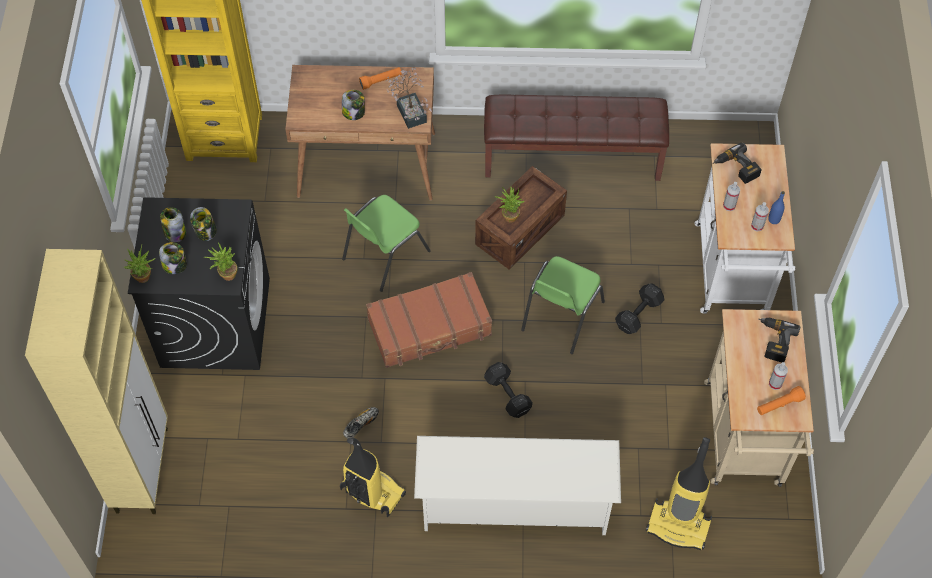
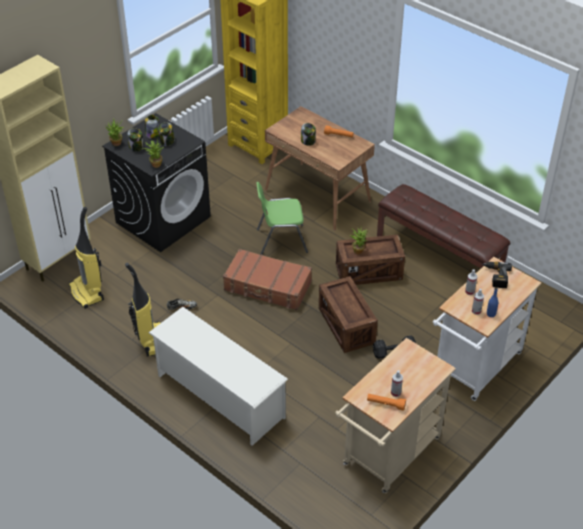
camera: 40 degrees right, 15 degrees down
(410, 110) = (339, 156): potted plant -> none
(508, 396) = (273, 344): black dumbbell -> none
(561, 316) = (346, 326): green chair -> crate
(679, 525) = (300, 471): vacuum cleaner -> vacuum cleaner (87, 293)
(773, 341) = (420, 371): power drill -> none

